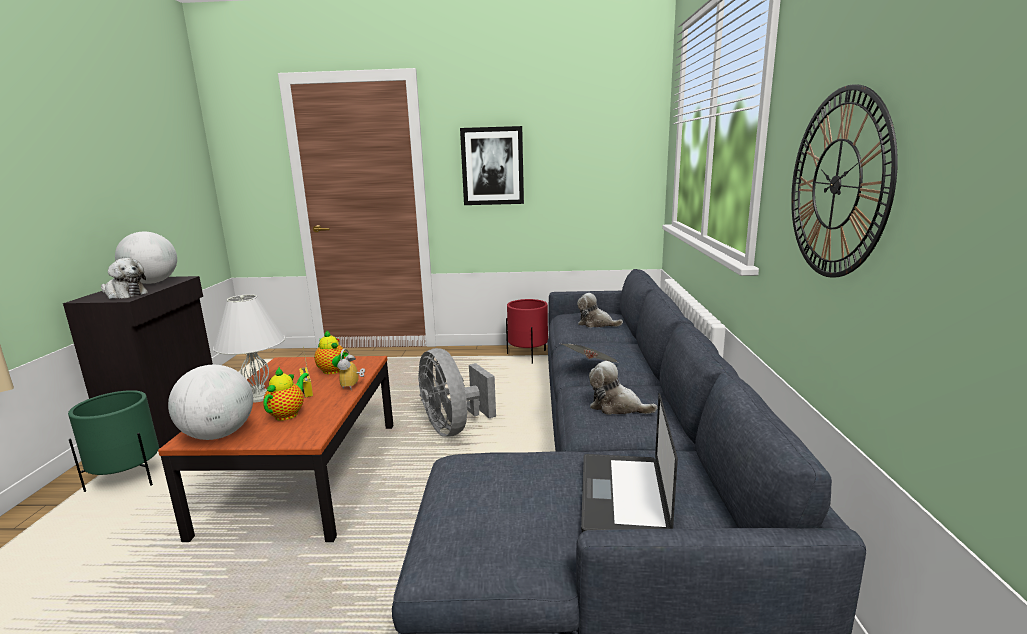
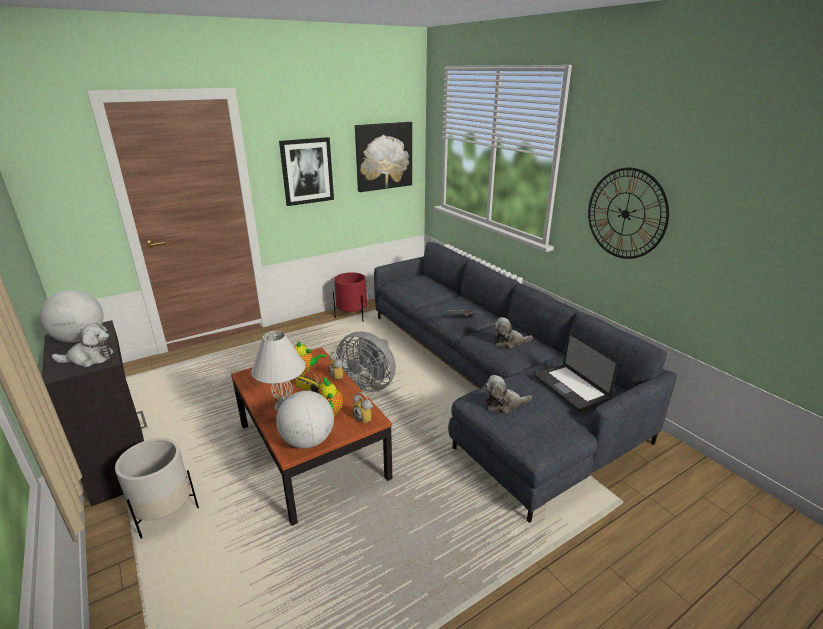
camera: 35 degrees left, 10 degrees up
(128, 479) = (165, 513): green planter -> white planter
(303, 434) = (365, 418): none -> alarm clock
(596, 324) = (423, 286): plush toy -> plush toy (503, 404)
(599, 154) = (383, 156): none -> picture

